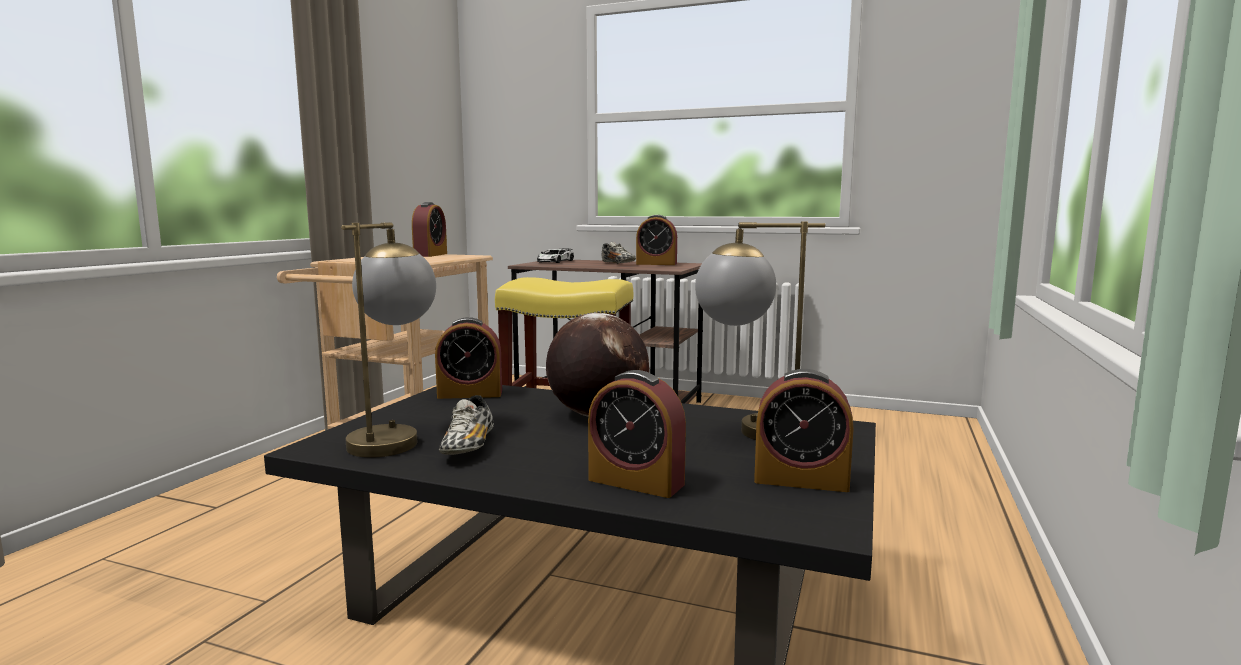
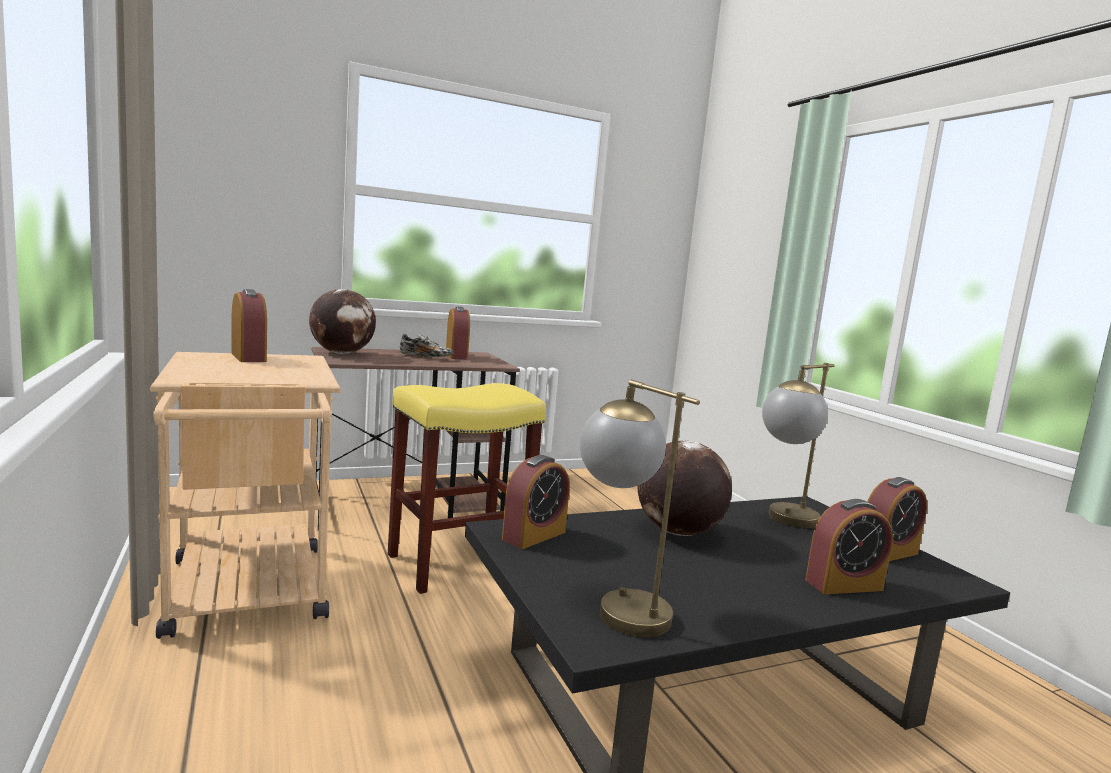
camera: 45 degrees left, 0 degrees up
(468, 447) = (692, 594): shoe -> none
(555, 261) = (342, 353): toy car -> globe
(656, 264) = (456, 356): alarm clock -> alarm clock turned 75 degrees counterclockwise

